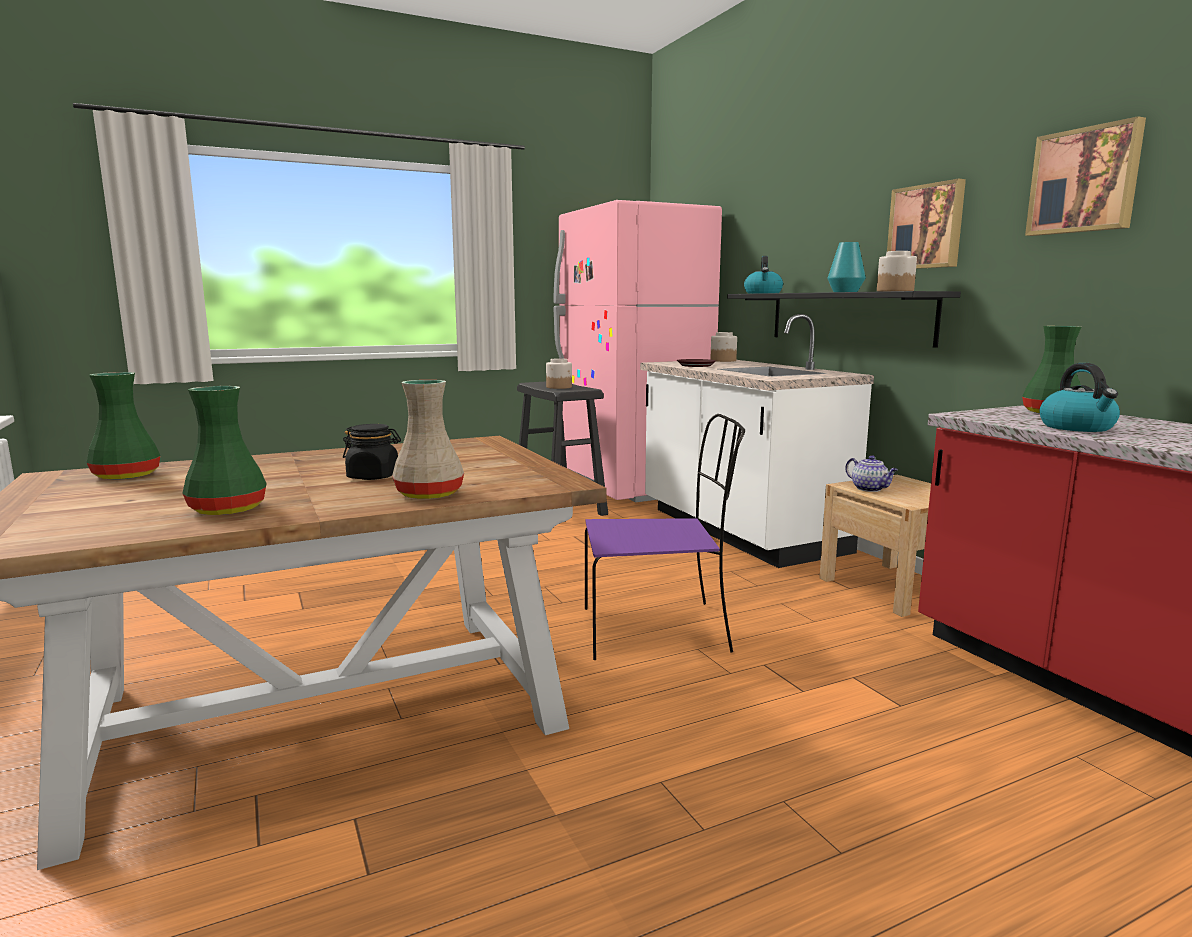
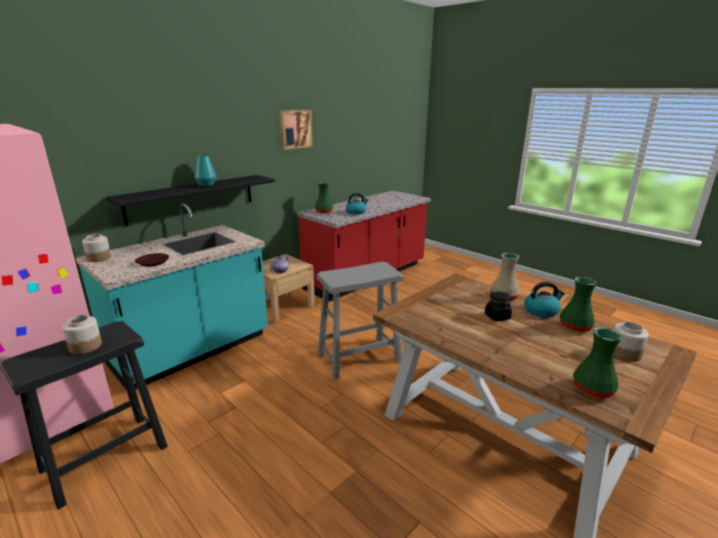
camera: 110 degrees left, 10 degrees up
(658, 630) = (359, 357): purple chair -> grey stool
(739, 530) = (192, 350): white counter -> turquoise counter
(763, 293) = (135, 196): kettle -> kettle (541, 311)
(894, 291) = (248, 180): jar -> jar (624, 353)
(926, 227) = (233, 145): picture -> none

